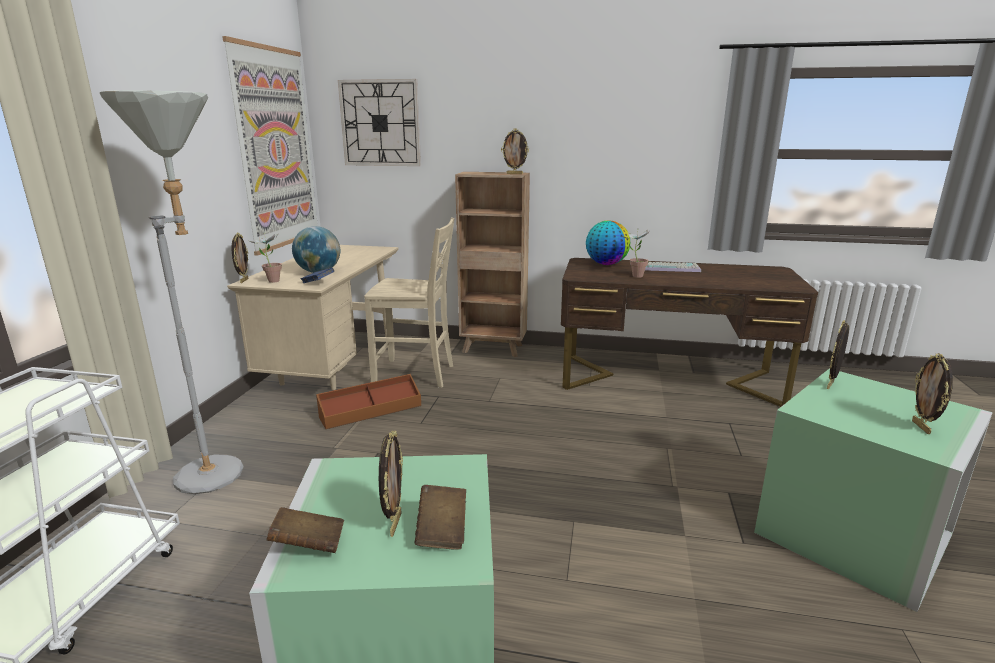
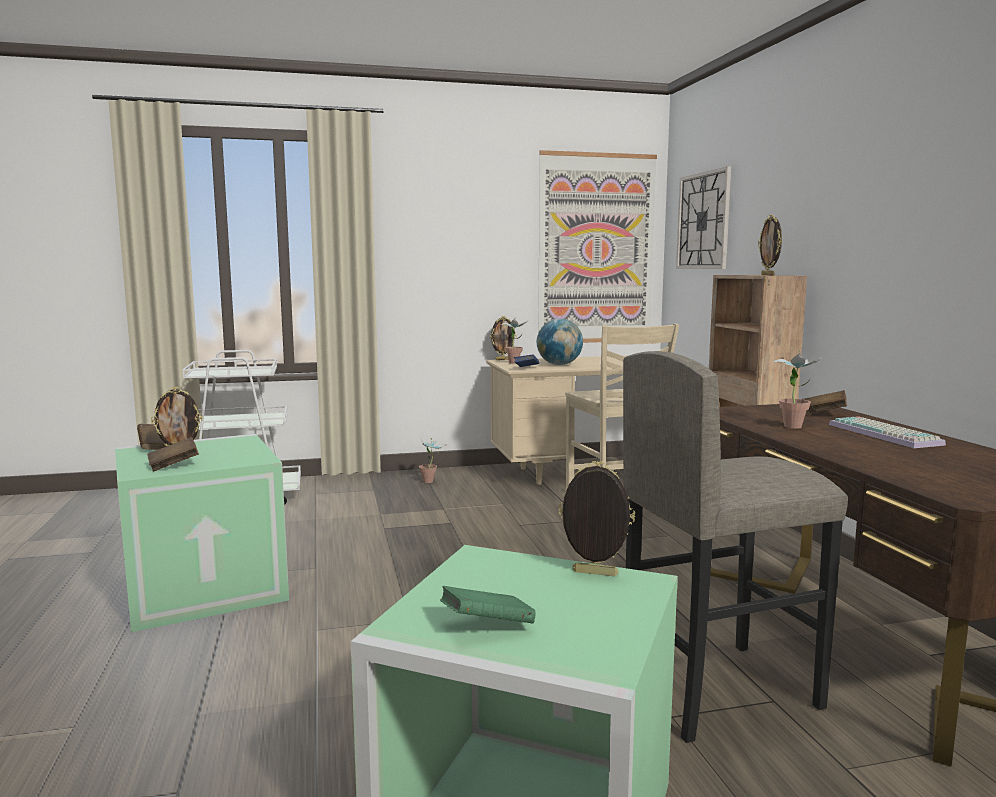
camera: 65 degrees right, 10 degrees down
(221, 468) = (383, 488): grey floor lamp -> none
(246, 436) = (431, 482): none -> potted plant
(370, 411) = (517, 504): brown storage box -> none
(606, 264) = (822, 413): globe -> brown book
(715, 433) = (716, 689): none -> grey stool
(922, 427) = (487, 626): picture frame -> green book

